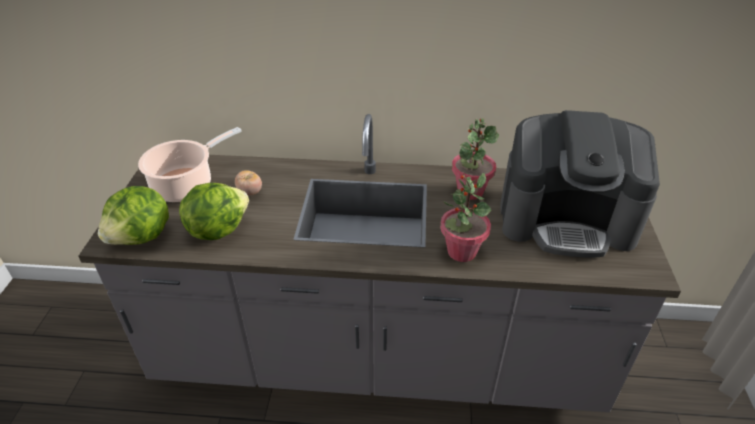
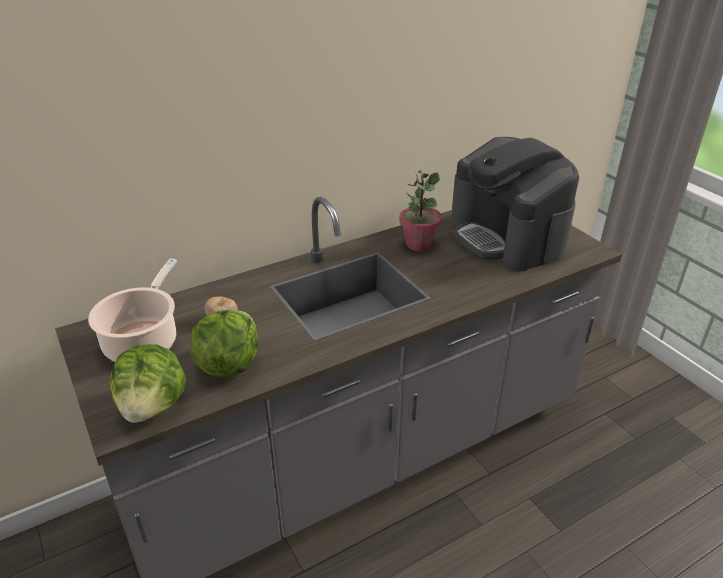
camera: 35 degrees left, 5 degrees down
(461, 252) = (461, 290): potted plant -> none
(566, 219) = (507, 237): coffee machine -> coffee machine turned 90 degrees clockwise

